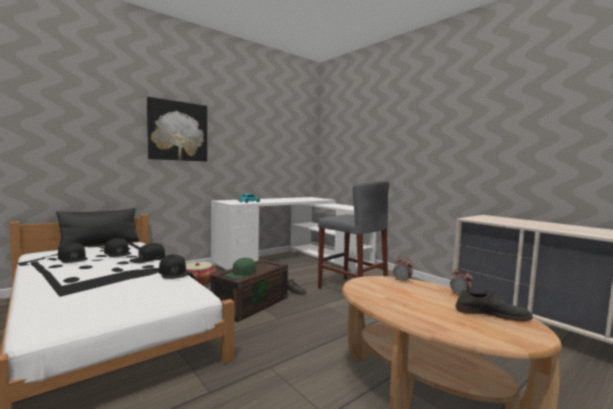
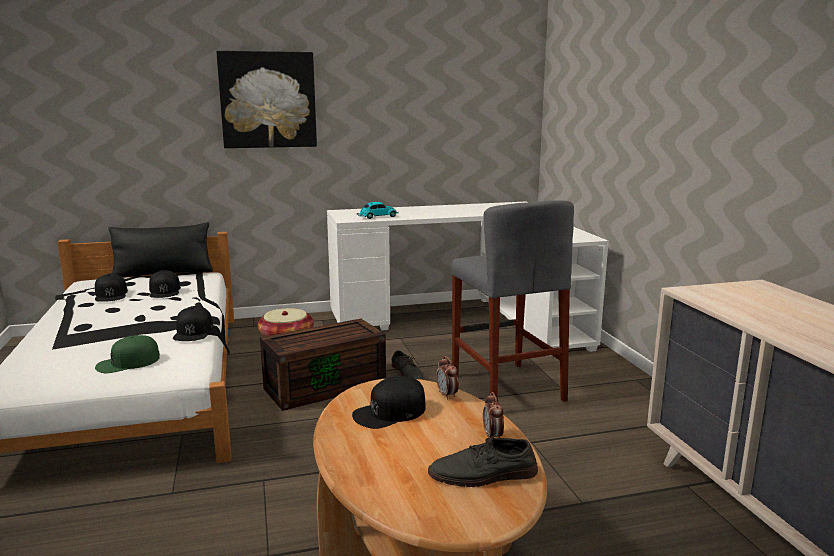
camera: 25 degrees right, 10 degrees up
(148, 258) = (189, 304): black cap -> black cap (390, 412)
(241, 273) = (301, 340): green cap -> green cap (128, 362)
(492, 313) = (483, 475): grey shoe -> grey shoe turned 135 degrees clockwise

